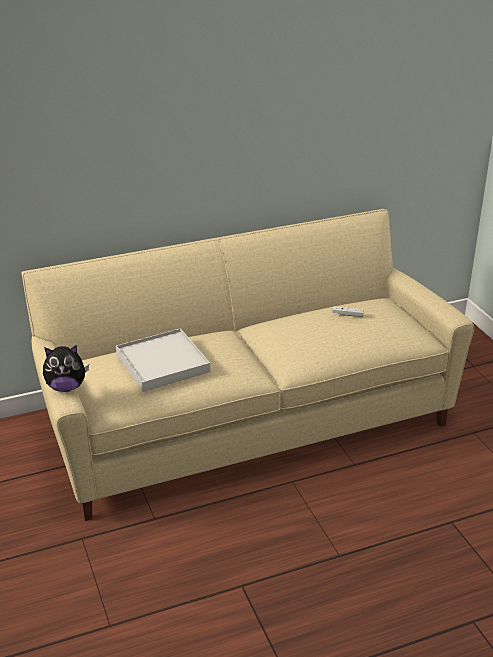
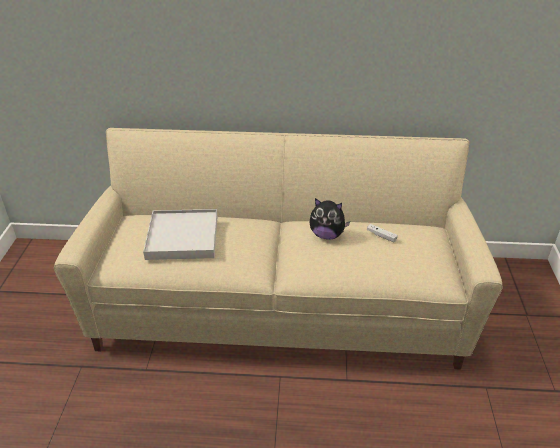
camera: 25 degrees right, 5 degrees up
(66, 387) = (83, 238): plush toy -> plush toy (327, 235)

